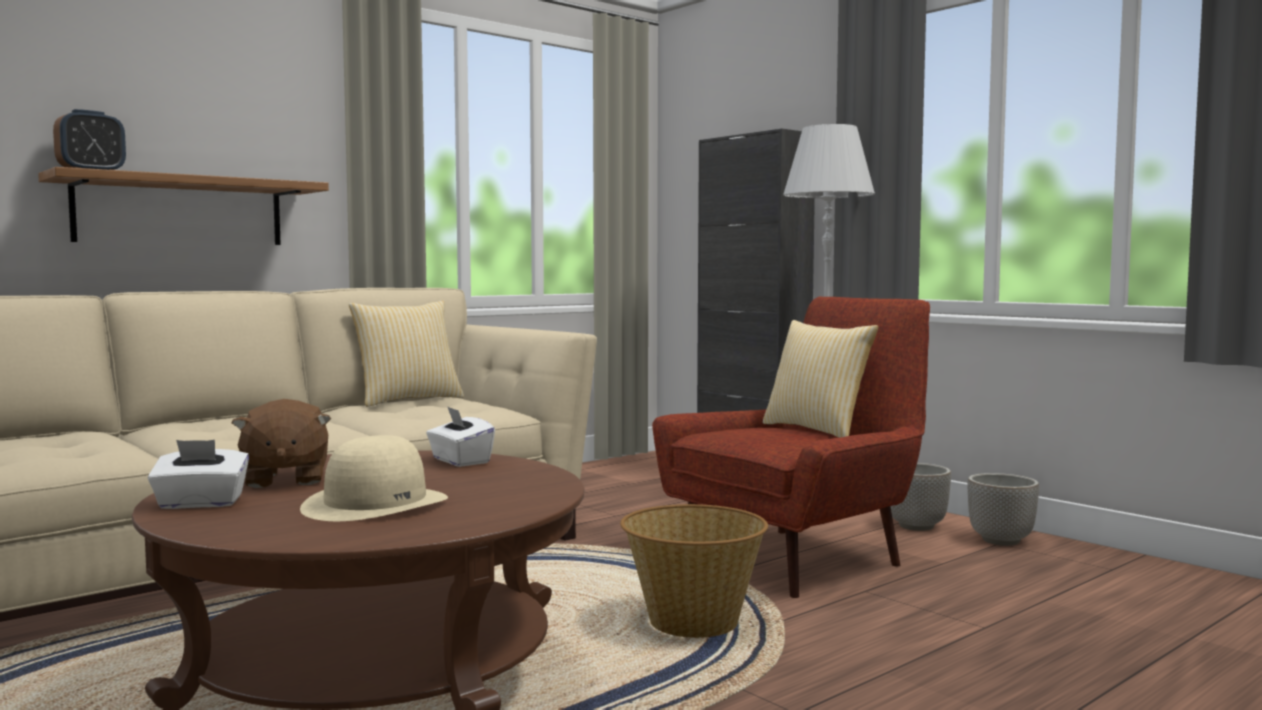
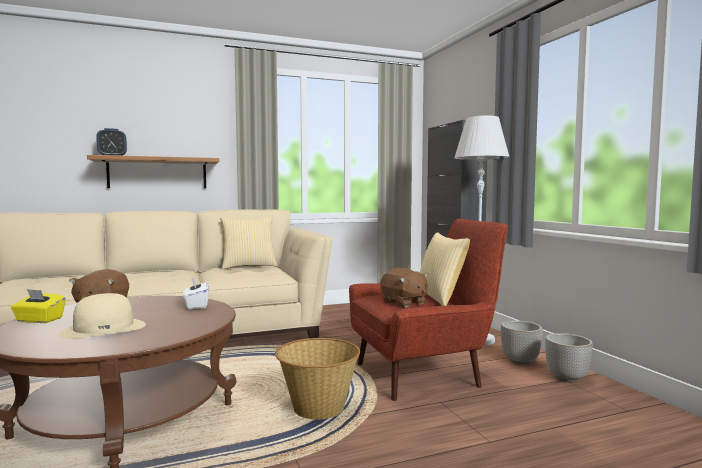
camera: 20 degrees right, 0 degrees up
(200, 503) = (39, 320): white tissue box -> yellow tissue box
(778, 438) = (404, 303): none -> brown plush toy

